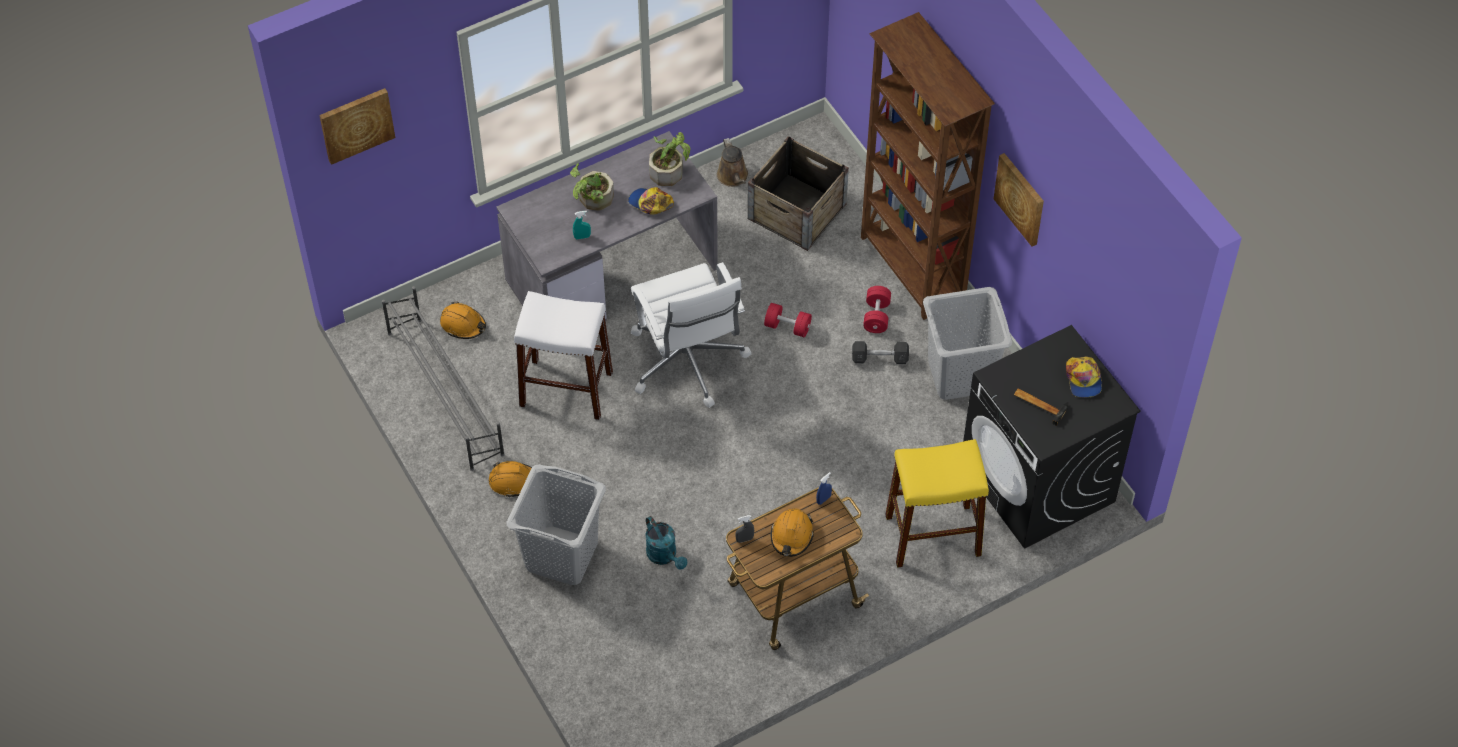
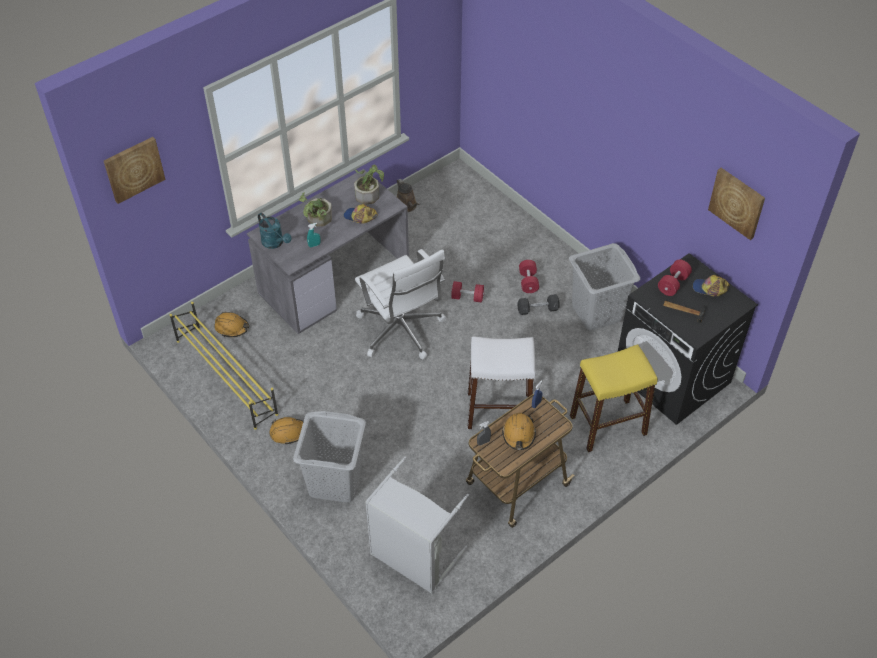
camera: 10 degrees left, 5 degrees down
(445, 392) = (226, 376): grey shoe rack -> yellow shoe rack
(566, 389) = (316, 361): white stool -> white stool (499, 411)
(640, 669) = (413, 558): none -> grey laundry basket
(664, 556) = (413, 470): turquoise watering can -> turquoise watering can (275, 243)
(797, 211) = (456, 222): crate -> none
(912, 270) = (545, 249): brown bookcase -> none
(1020, 198) = (638, 166): picture -> picture (737, 202)
(1036, 366) = (673, 284): none -> red dumbbell
(1083, 379) = (709, 288): cap -> cap turned 120 degrees clockwise

